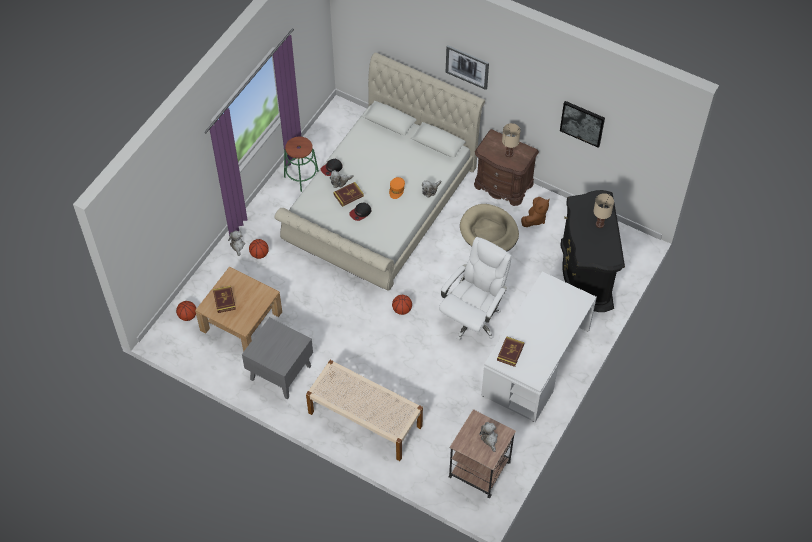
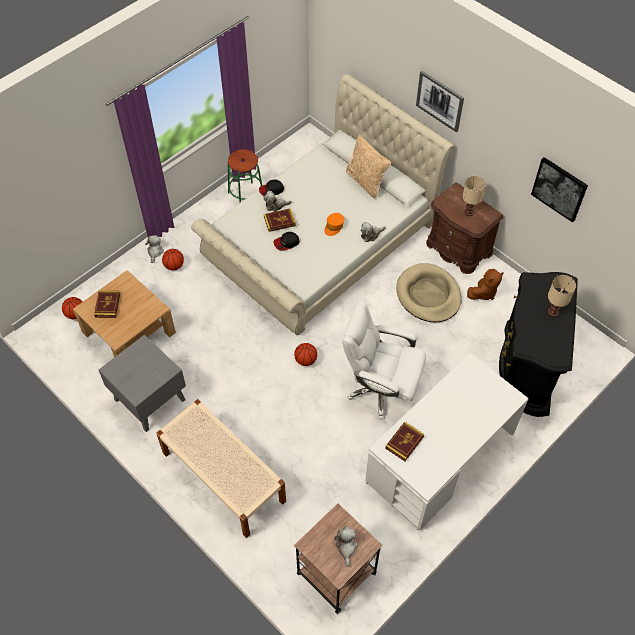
camera: 15 degrees right, 0 degrees up
(411, 145) = (365, 183): none -> beige pillow
(473, 320) = (381, 390): white office chair -> white office chair turned 120 degrees counterclockwise

